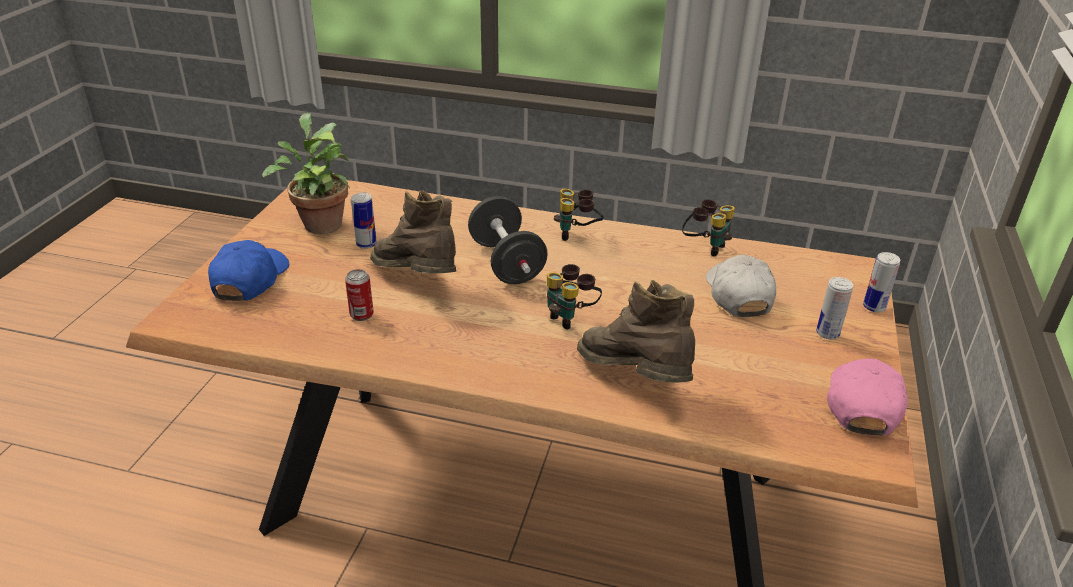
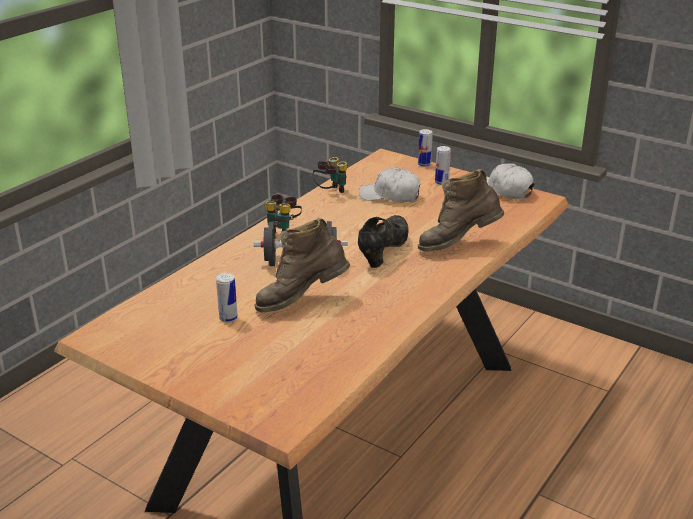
camera: 70 degrees left, 5 degrees down
(250, 280) = (245, 381): blue cap -> none
(320, 222) = (171, 337): potted plant -> none
(361, 315) = (333, 331): can -> none
(571, 317) = (383, 252): binoculars -> black shoe
(862, 403) = (503, 191): pink cap -> white cap

